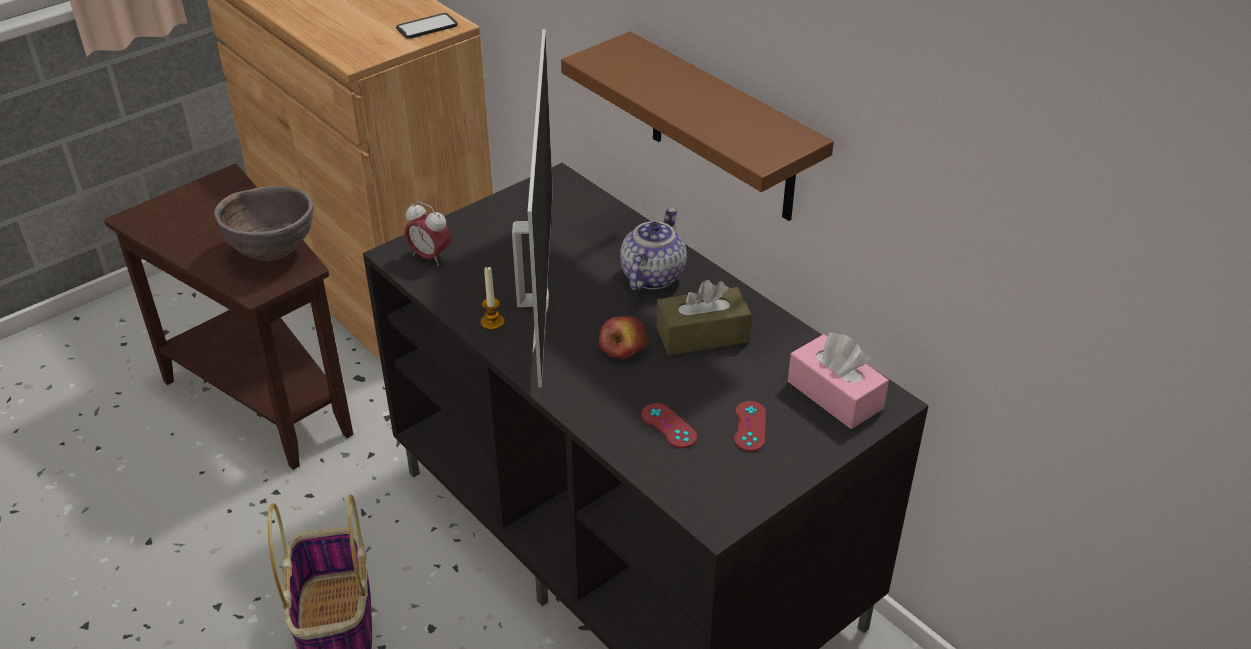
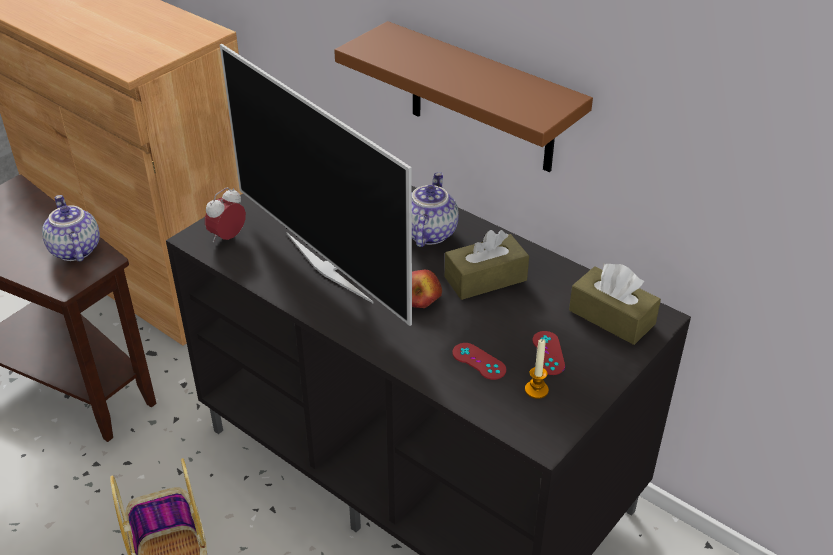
camera: 10 degrees left, 0 degrees up
(273, 253) = (74, 250): brown bowl -> teapot
(427, 27) = (189, 36): phone -> none
(430, 257) = (228, 237): alarm clock -> alarm clock turned 105 degrees clockwise
(492, 322) = (299, 288): candle -> candle (536, 390)
(533, 301) = (330, 266): television -> television turned 150 degrees clockwise
(835, 395) = (611, 317): pink tissue box -> brown tissue box

